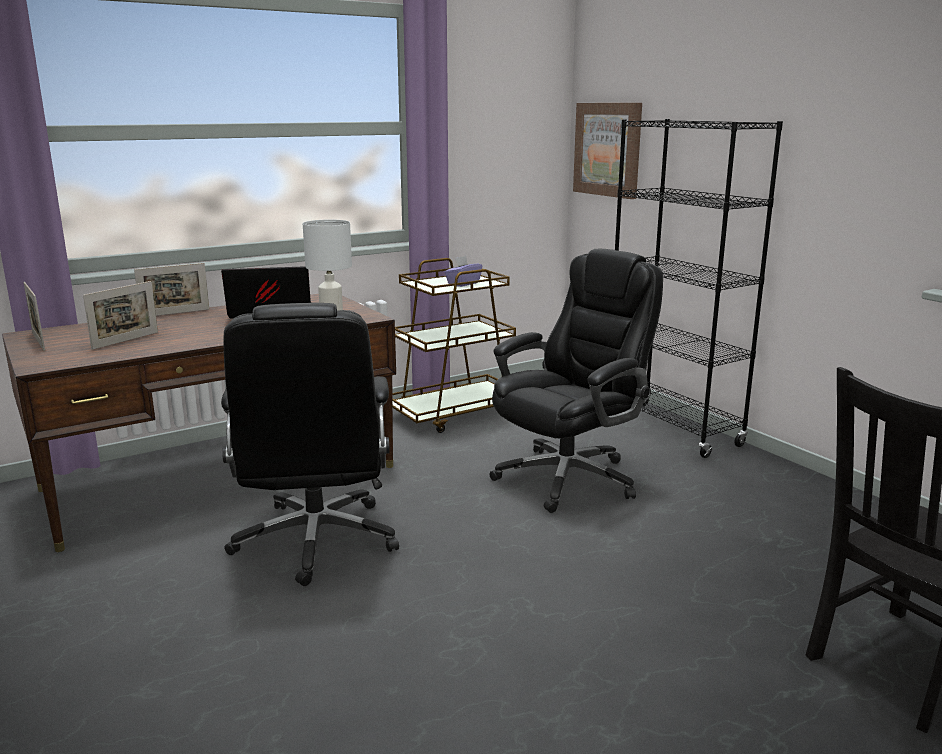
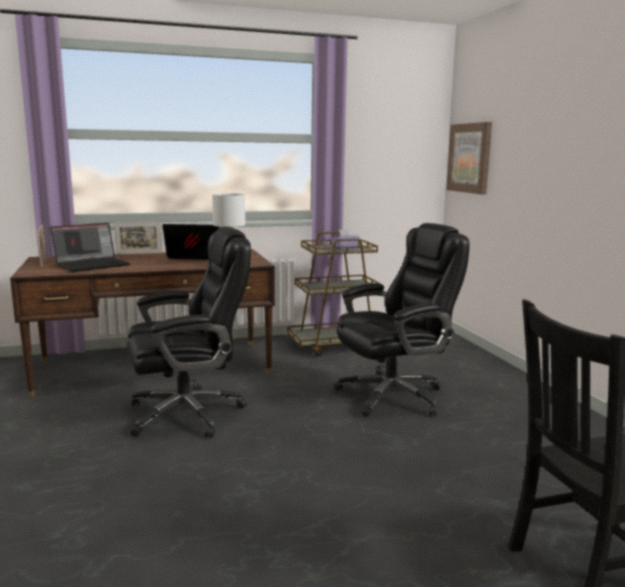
camera: 15 degrees right, 5 degrees down
(125, 340) = (93, 265): picture frame -> laptop
(316, 541) = (189, 413): black office chair -> black office chair turned 120 degrees counterclockwise
(672, 429) = (497, 372): black bookcase -> none

